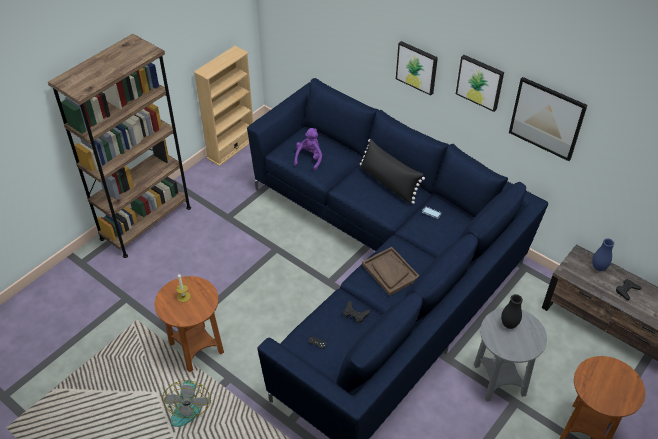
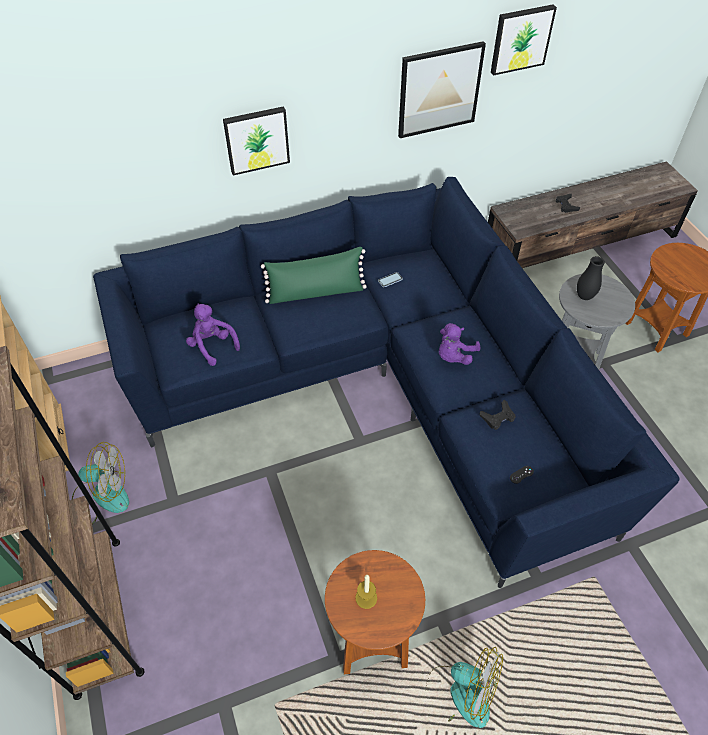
camera: 60 degrees left, 5 degrees up
(211, 187) = (101, 497): none -> fan
(388, 183) = (316, 292): black pillow -> green pillow
(390, 272) = (454, 356): brown tray -> purple plush toy
(480, 82) = (349, 100): picture -> picture (521, 39)
(598, 268) = (529, 208): blue vase -> none

